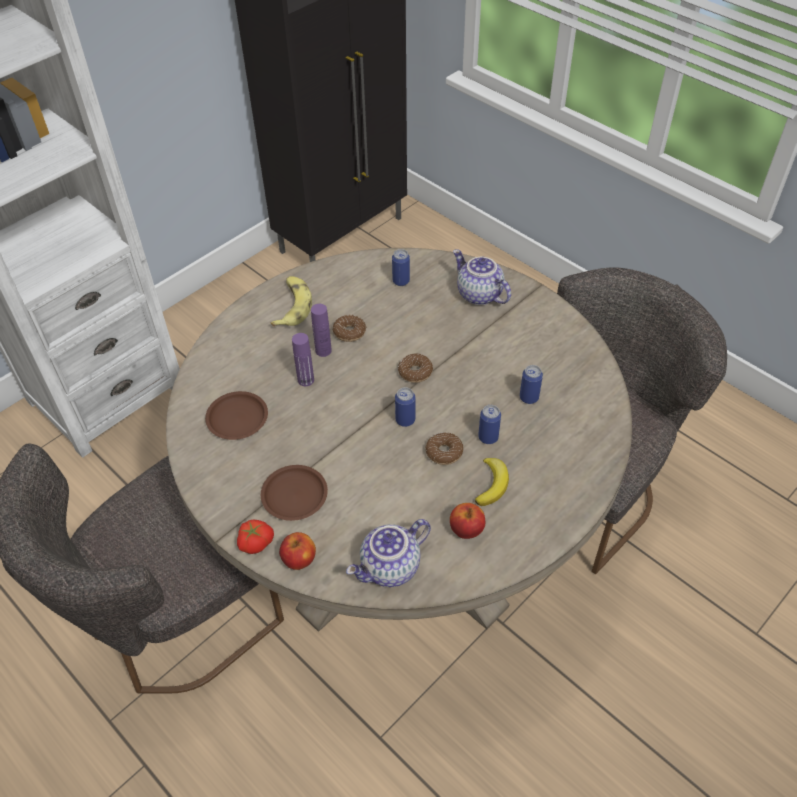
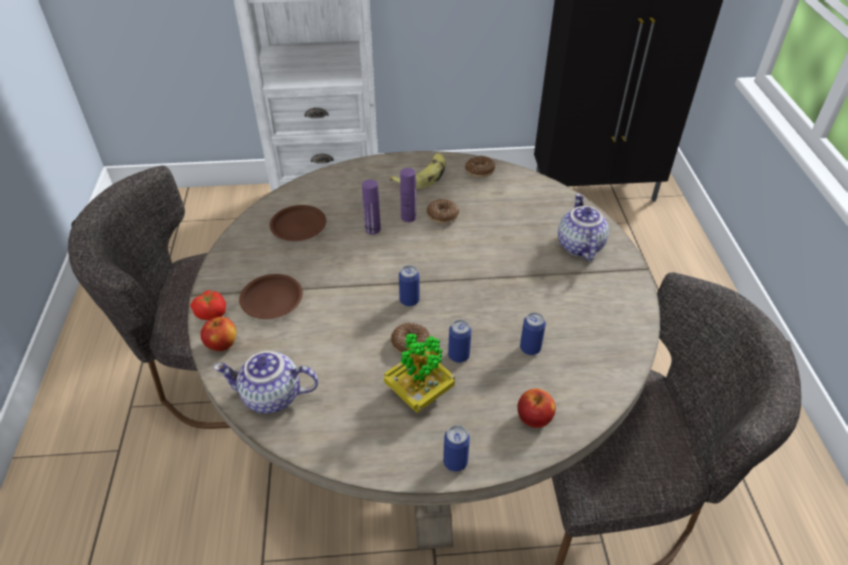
camera: 40 degrees right, 5 degrees down
(401, 281) = (524, 202): can -> can (455, 462)
(415, 372) = (458, 271): donut -> donut (479, 170)
(466, 530) = (358, 412): apple -> apple (534, 418)
(492, 484) = (419, 392): banana -> potted plant

